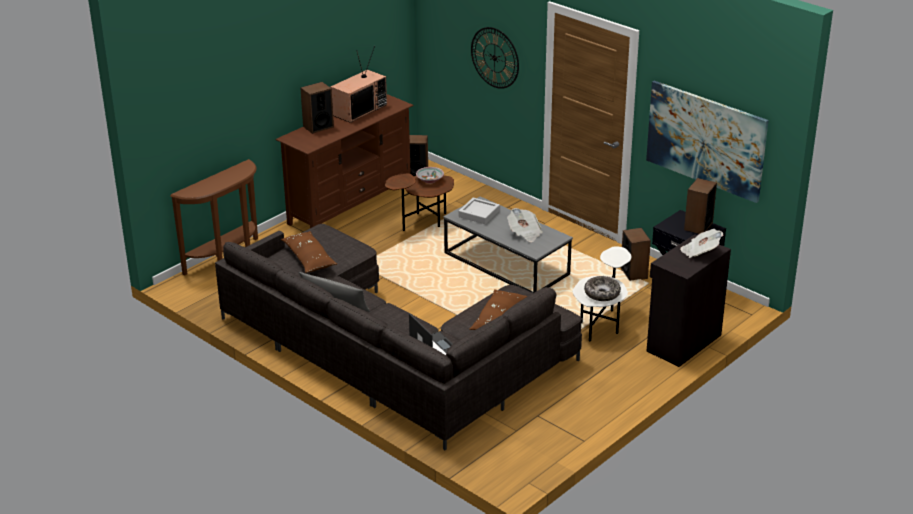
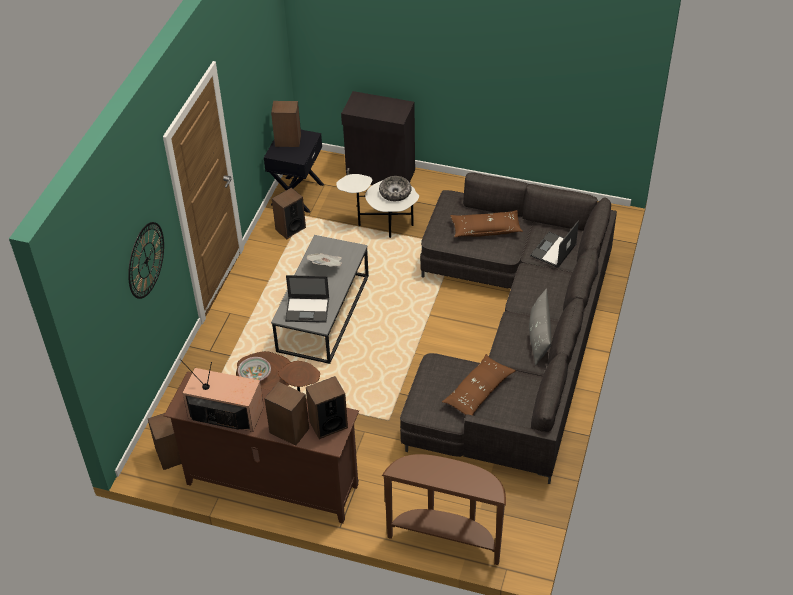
camera: 115 degrees left, 15 degrees up
(307, 140) = (328, 424): none -> speaker
(479, 214) = (308, 309): grey tray -> laptop
(700, 252) = (369, 104): newspaper -> none
(706, 140) = (258, 82): picture -> none

